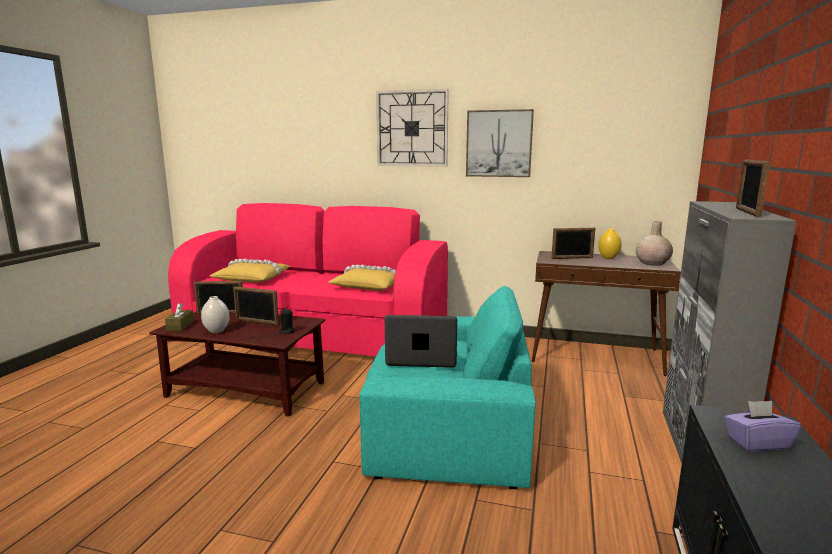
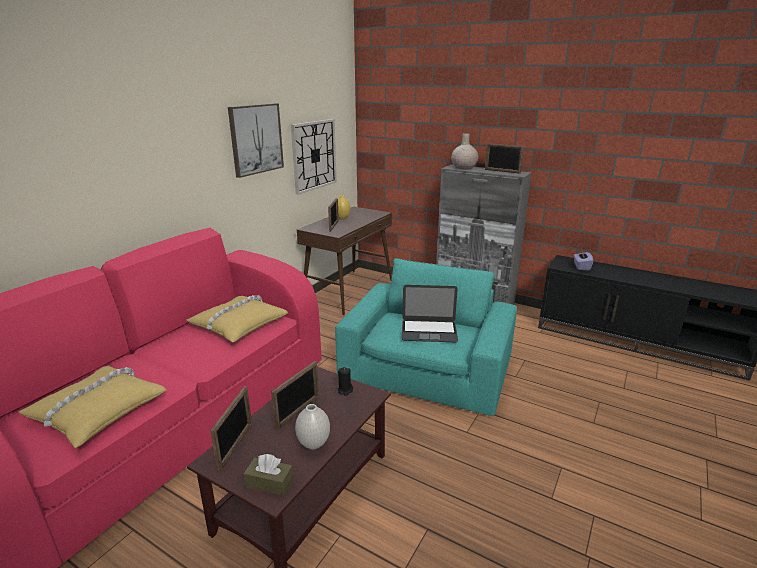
camera: 75 degrees left, 10 degrees up
(412, 128) = (177, 132): wall clock -> wall clock (314, 155)
(421, 357) = (429, 331): laptop -> laptop turned 105 degrees counterclockwise
(652, 263) = (367, 212): beige vase -> beige vase (463, 168)

